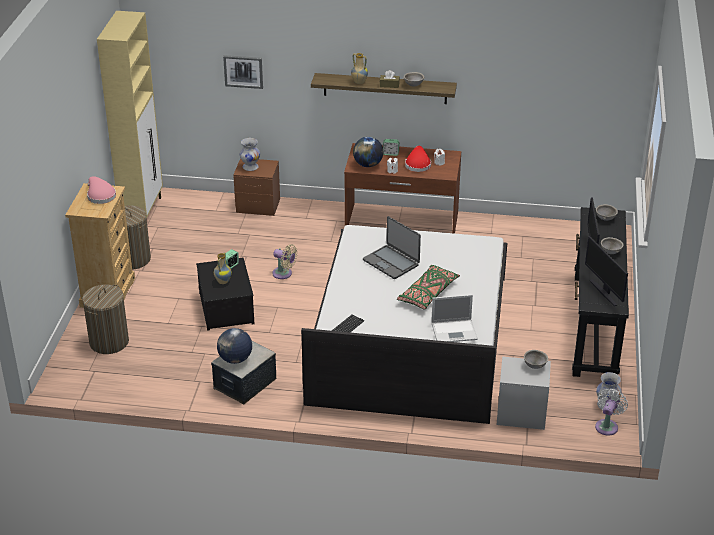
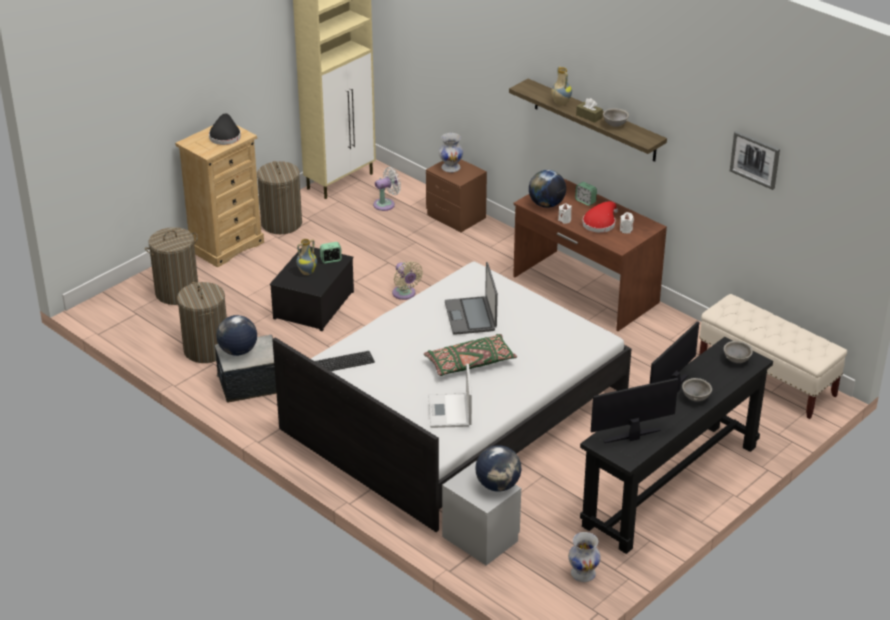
camera: 35 degrees right, 0 degrees up
(100, 196) = (225, 136): pink hat -> black hat
(182, 374) = (206, 349): none -> laundry basket
(243, 71) = (462, 54): picture -> picture (755, 159)
(455, 331) = (450, 412): laptop -> laptop turned 60 degrees clockwise
(535, 366) = (498, 485): grey bowl -> globe
(575, 234) = (767, 379): none -> beige bench
(604, 292) = (632, 437): monitor -> monitor turned 60 degrees clockwise
(607, 426) = (558, 595): white fan -> white fan (386, 204)

